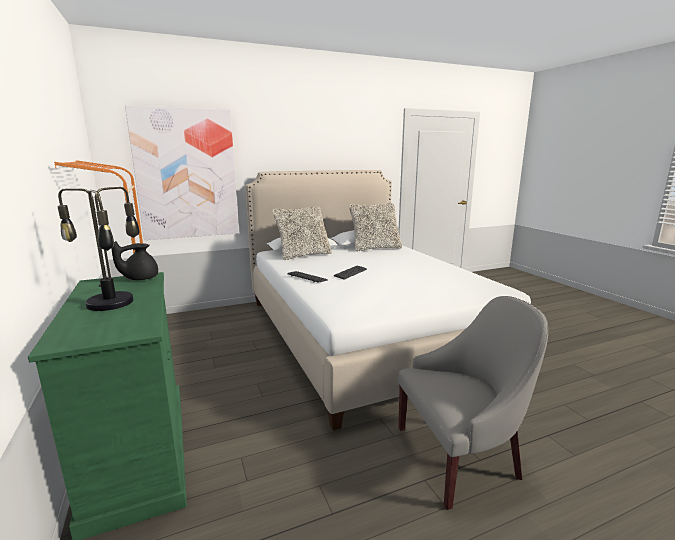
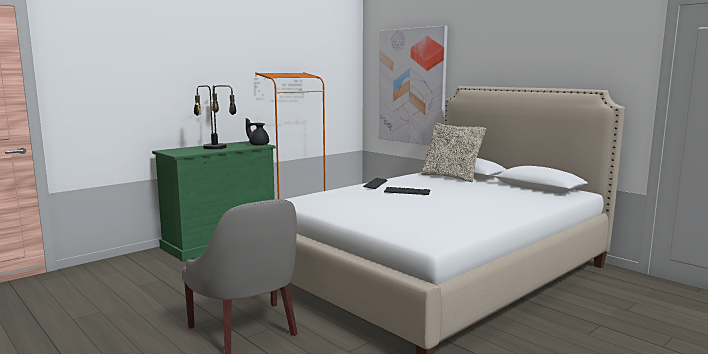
camera: 70 degrees right, 5 degrees down
(375, 247) = (534, 191): beige pillow -> none

